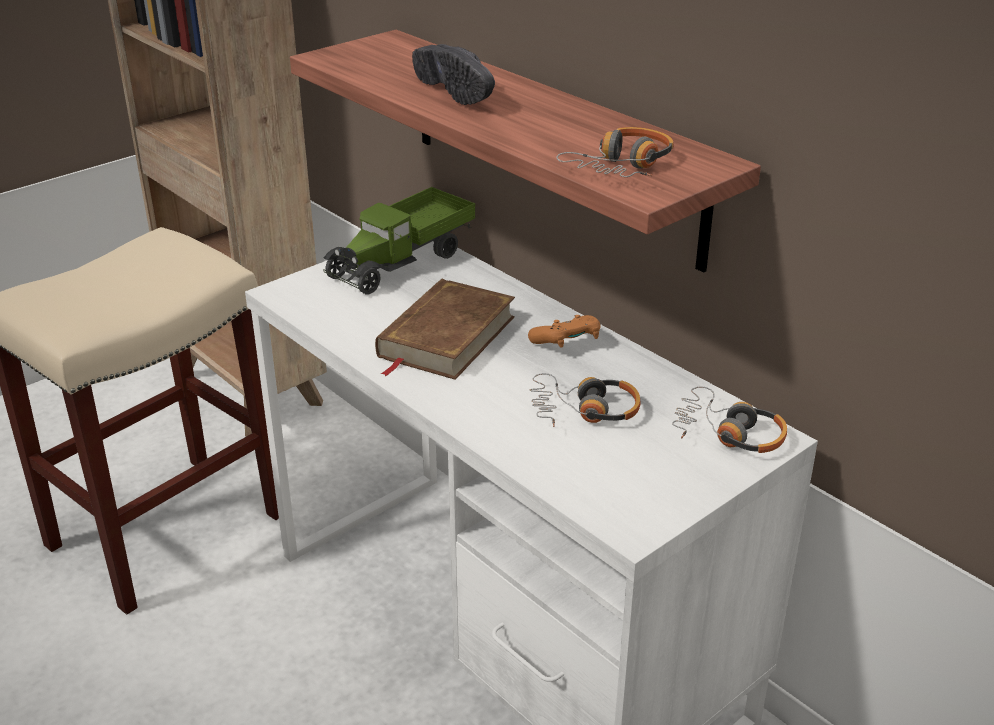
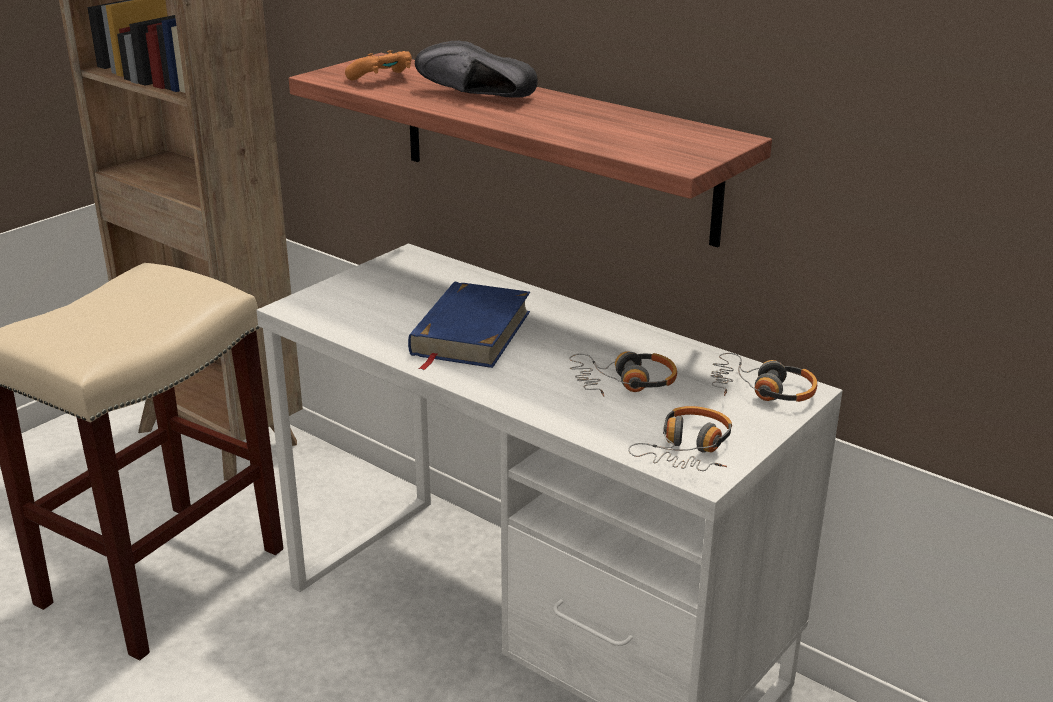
camera: 10 degrees left, 5 degrees down
(402, 261) = (404, 273): toy truck -> none
(445, 337) = (470, 333): brown book -> blue book
(463, 92) = (472, 97): black shoe -> black shoe turned 150 degrees clockwise
(567, 344) = (587, 330): orange game controller -> orange game controller (382, 79)
(623, 166) = (650, 145): headphones -> headphones (688, 450)

